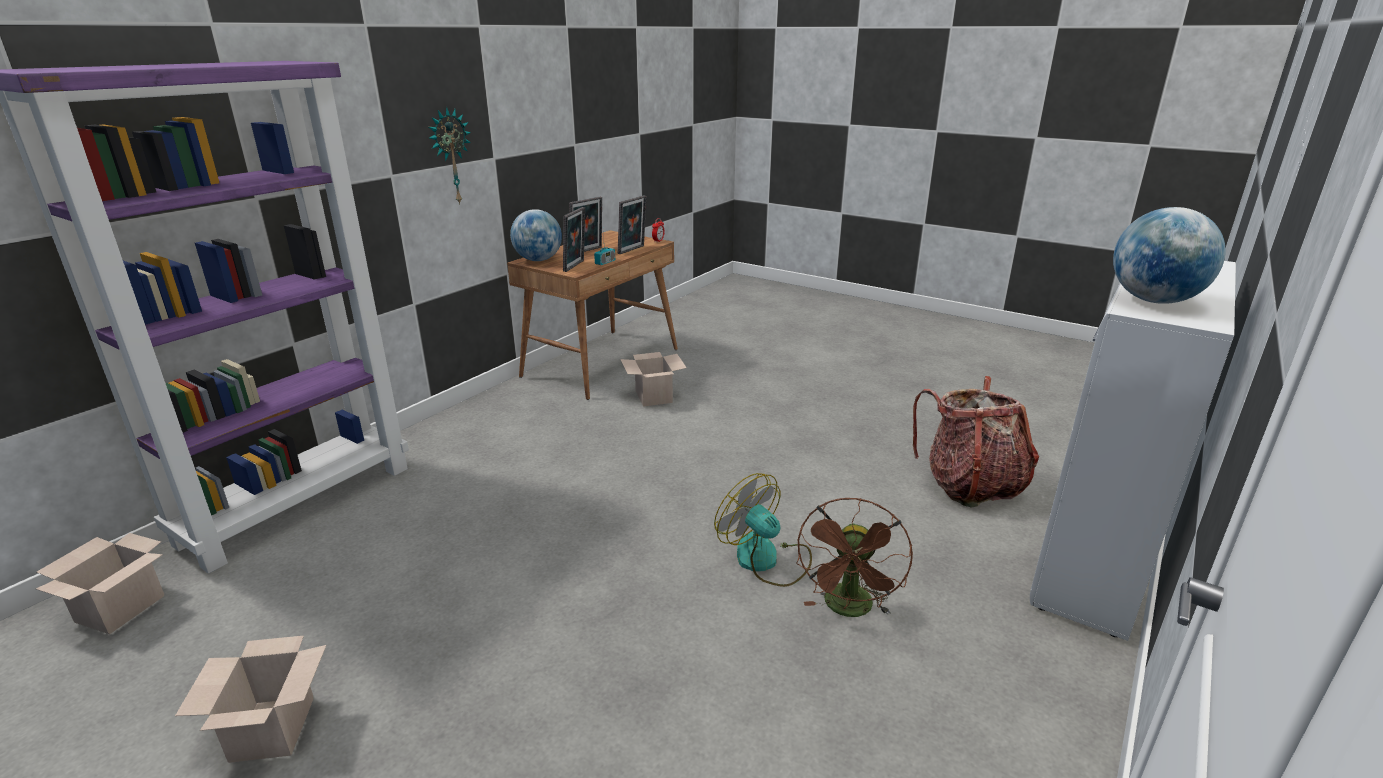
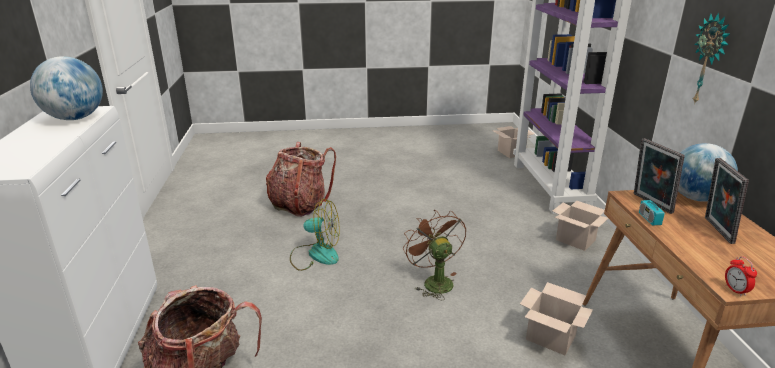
camera: 140 degrees right, 0 degrees up
(272, 727) = (411, 158): cardboard box -> cardboard box (576, 240)
(633, 250) = (695, 253): picture frame -> none
(694, 695) = (300, 205): none -> backpack
(849, 609) = (257, 252): brown fan -> brown fan (434, 281)

